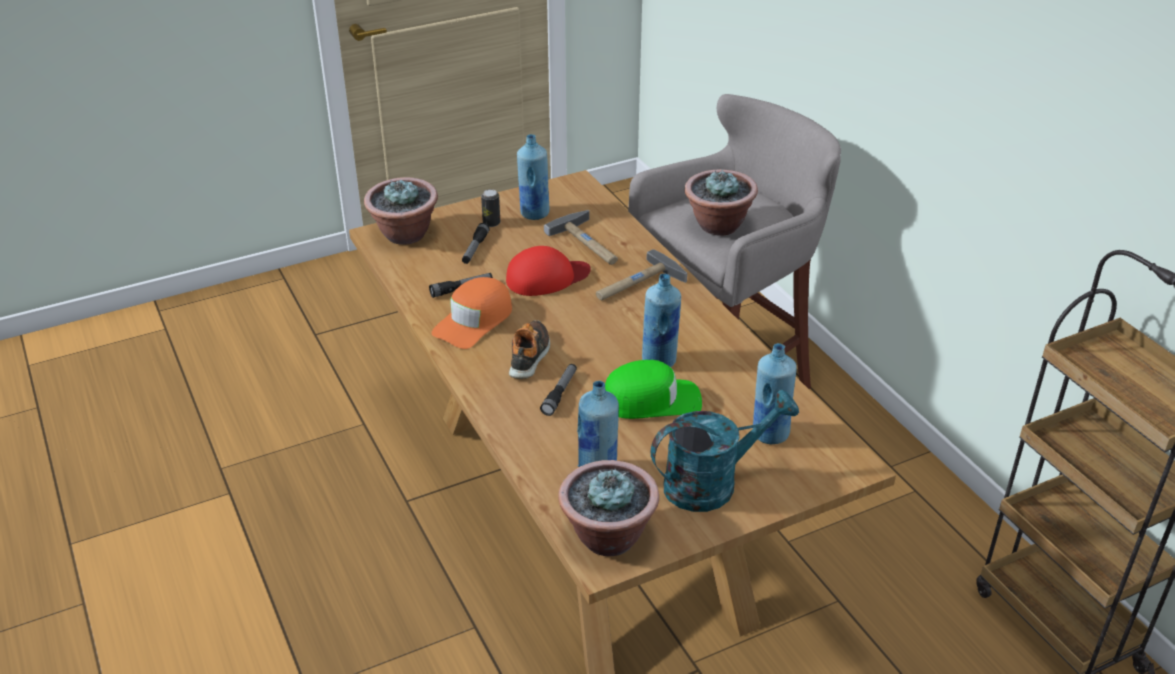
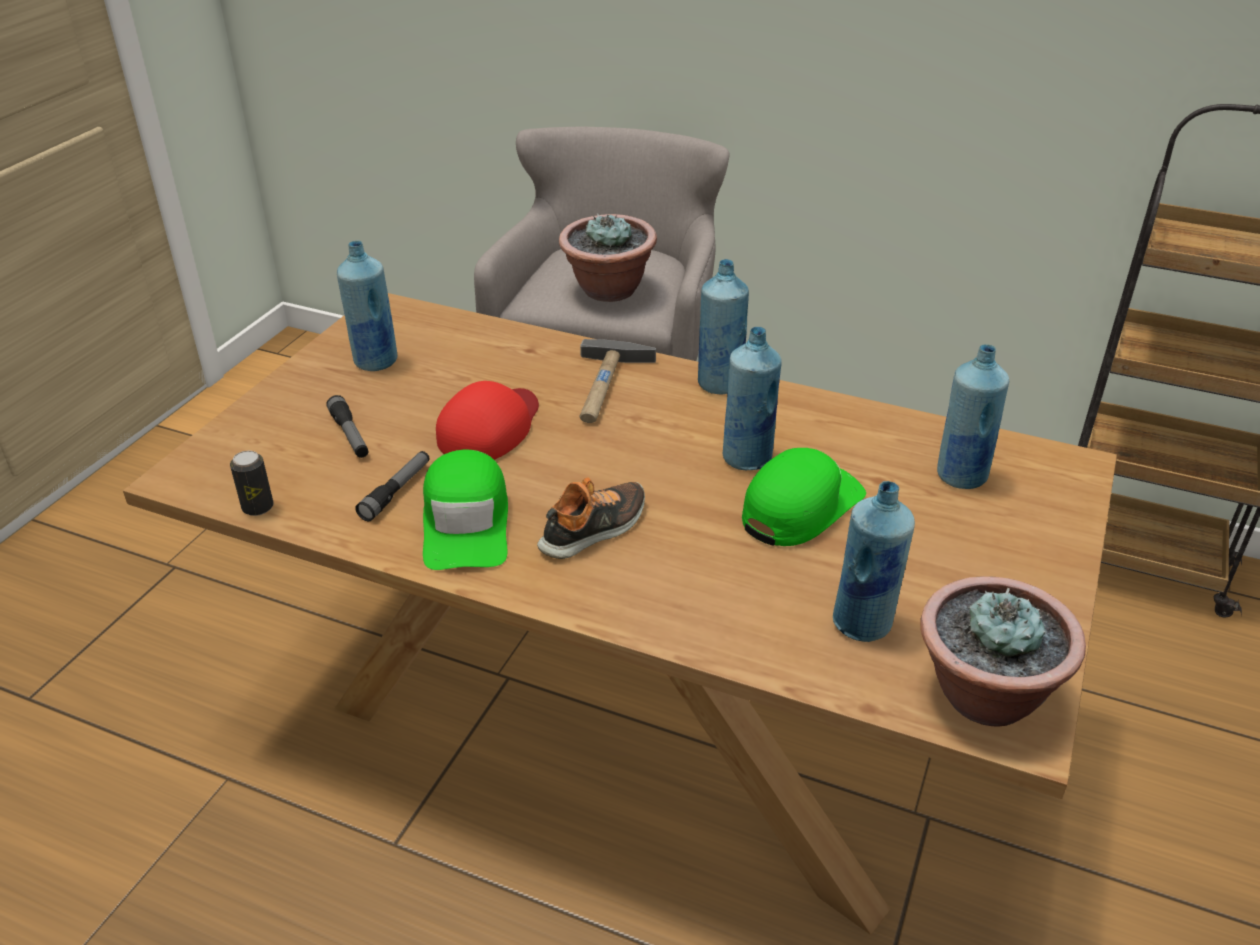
camera: 40 degrees left, 0 degrees up
(404, 235) = (223, 460): potted plant -> none
(474, 321) = (466, 523): orange cap -> green cap
(491, 223) = (332, 395): can -> can (258, 507)
(530, 356) = (595, 529): shoe -> shoe turned 75 degrees clockwise
(560, 393) = (692, 555): flashlight -> none
(589, 243) = (489, 367): hammer -> none
(705, 312) = (720, 384): none -> blue bottle
(712, 483) = (988, 562): turquoise watering can -> none

